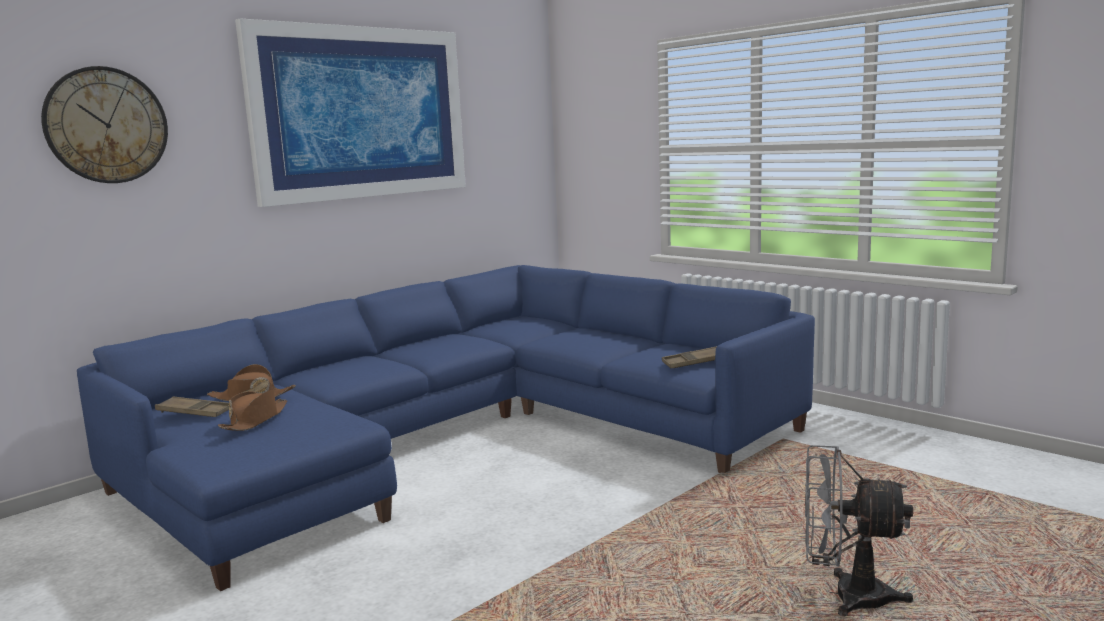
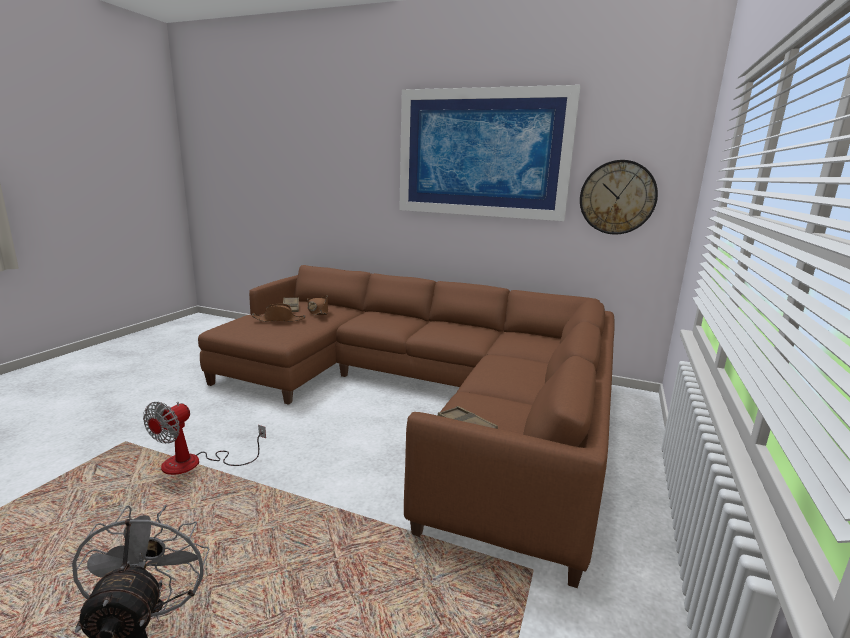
camera: 65 degrees right, 5 degrees up
(106, 125) = (333, 154): wall clock -> wall clock (617, 197)
(462, 437) = (424, 396): blue sofa -> brown sofa
(511, 589) = (195, 464): none -> fan

